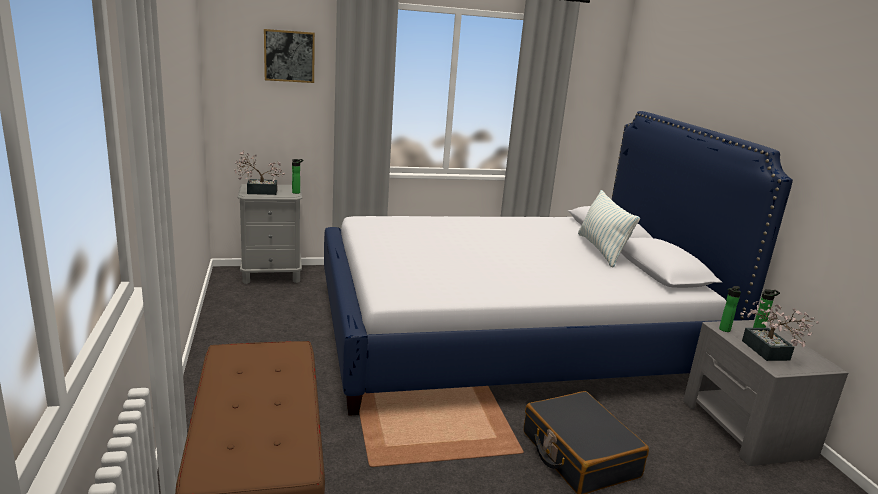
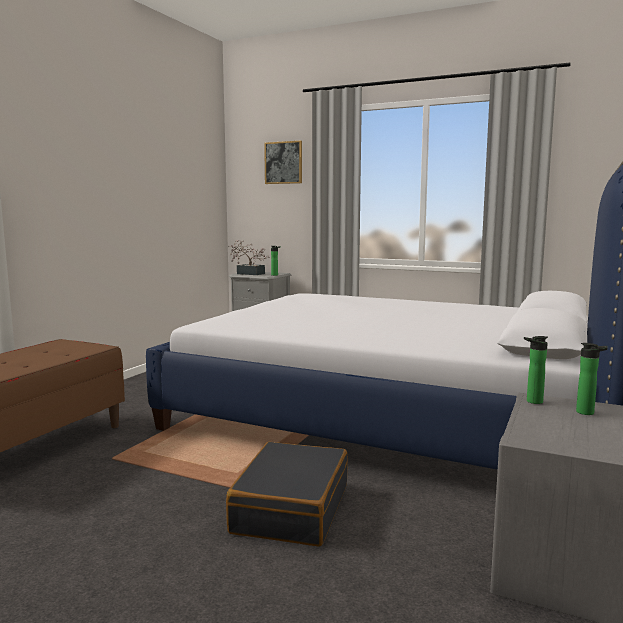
camera: 40 degrees right, 10 degrees down
(601, 250) = (501, 326): pillow -> none
(768, 353) = (549, 427): potted plant -> none

